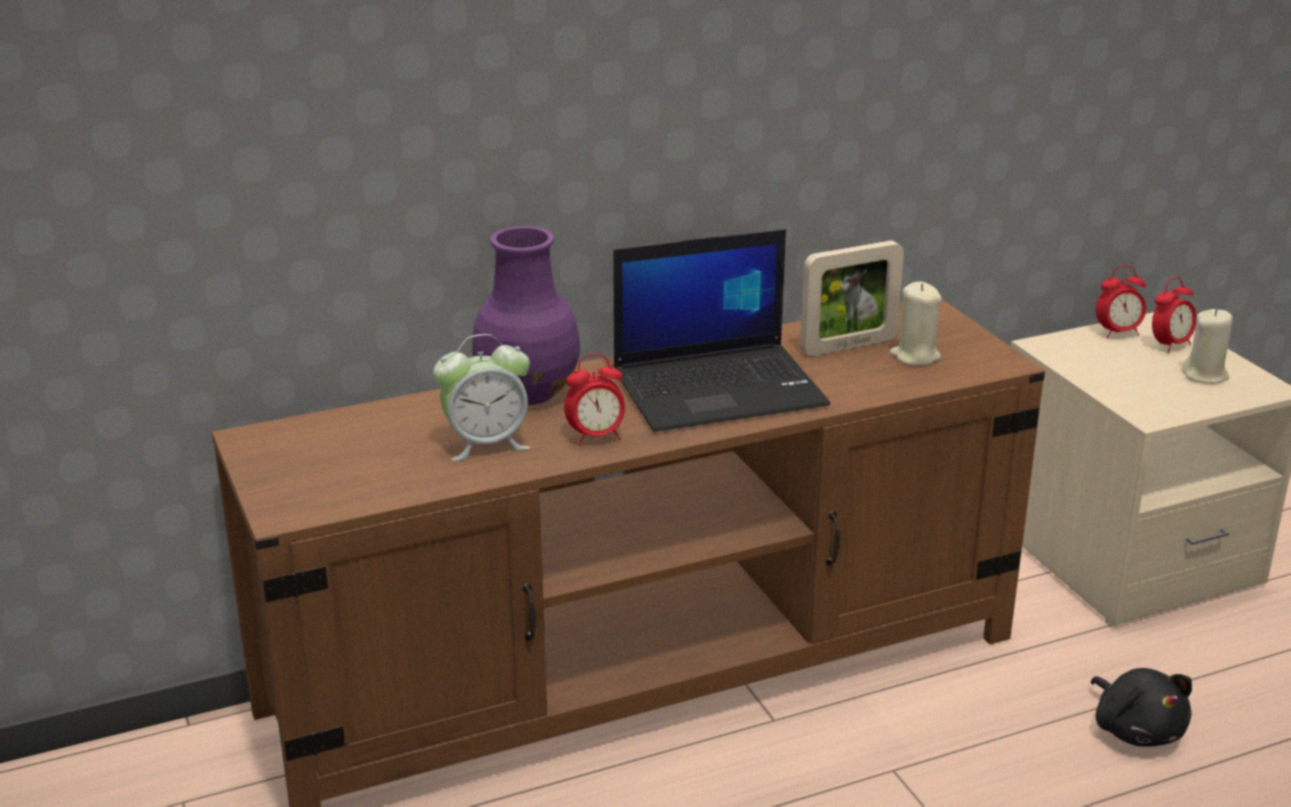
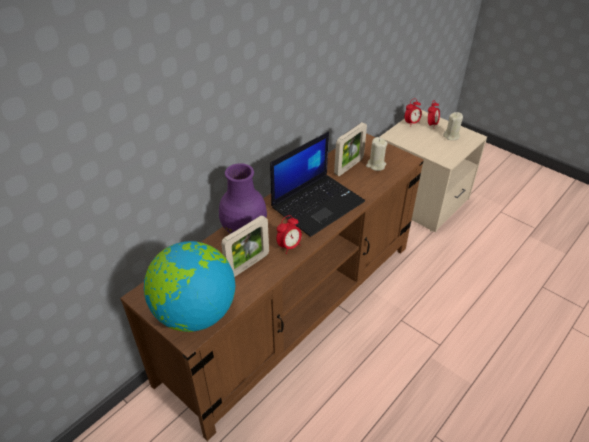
camera: 25 degrees left, 15 degrees up
(324, 485) = (195, 313): none -> globe
(486, 444) = (247, 265): alarm clock -> picture frame
(1136, 729) = (464, 273): black plush toy -> none

